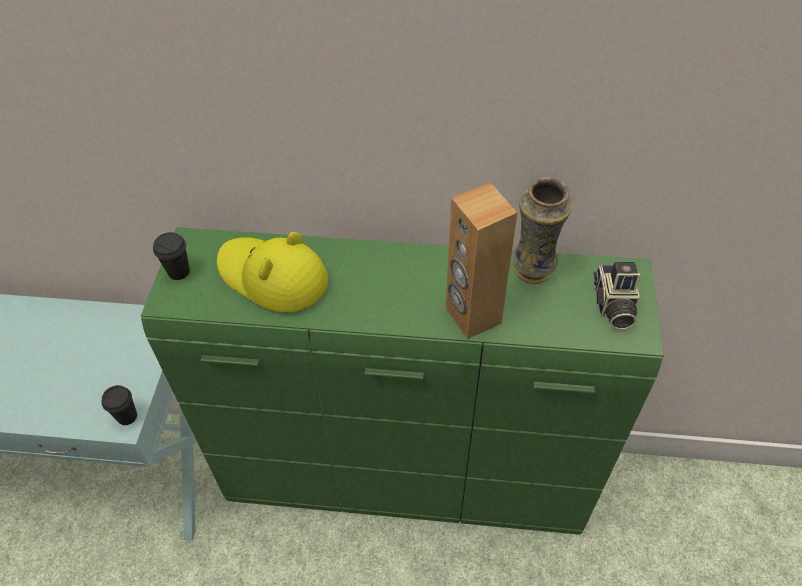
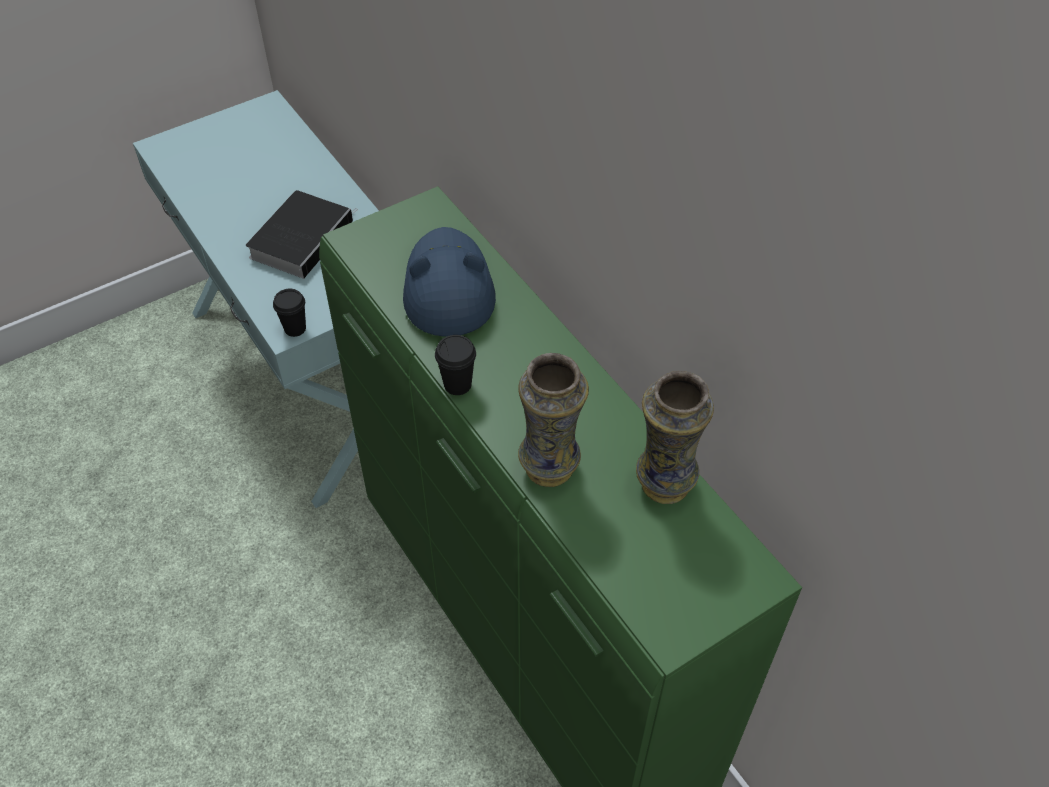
camera: 50 degrees right, 0 degrees up
(49, 359) = (302, 237): none -> book
(179, 272) = (390, 224): black cup -> black cup (457, 385)
(272, 277) = (447, 288): yellow hat -> blue hat
(472, 316) = (550, 468): brown speaker -> vase
(612, 306) = (688, 586): camera -> none

